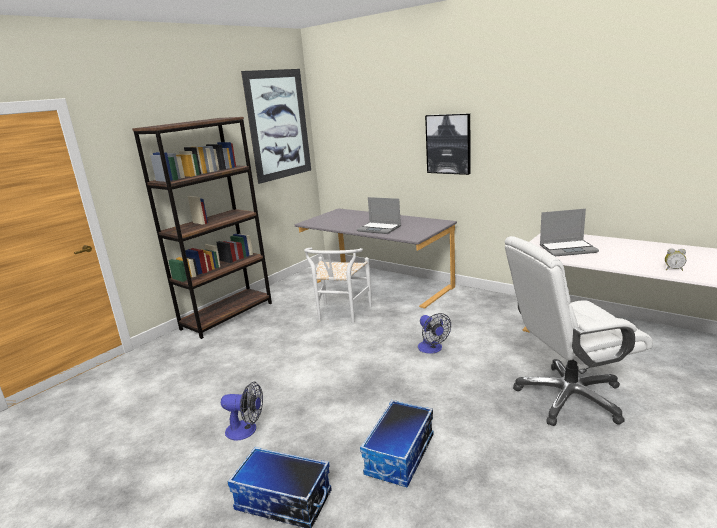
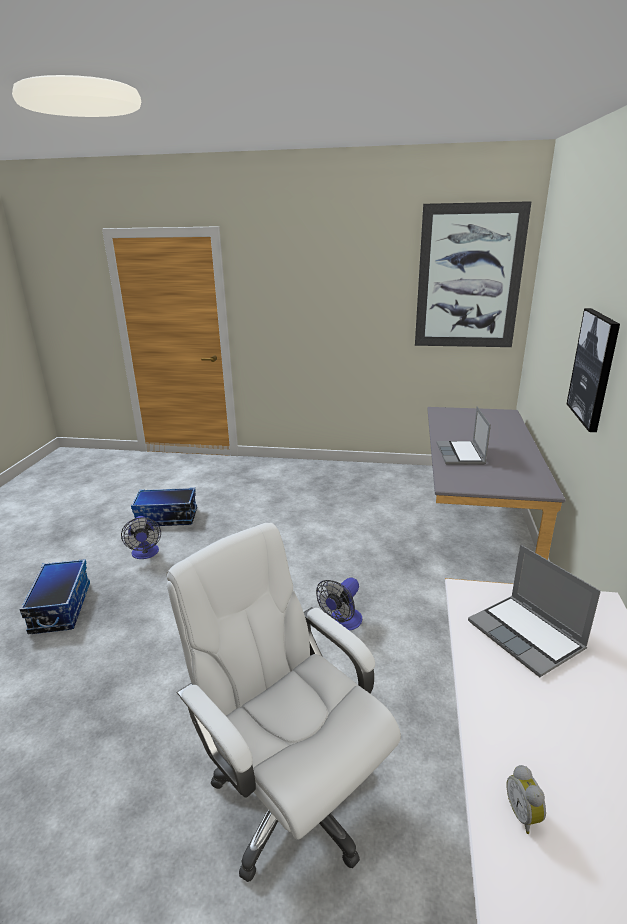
camera: 60 degrees right, 5 degrees up
(227, 316) = (320, 469): brown bookcase -> none
(341, 314) = (374, 529): white chair -> none
(400, 456) = (128, 658): storage box -> storage box (166, 518)

